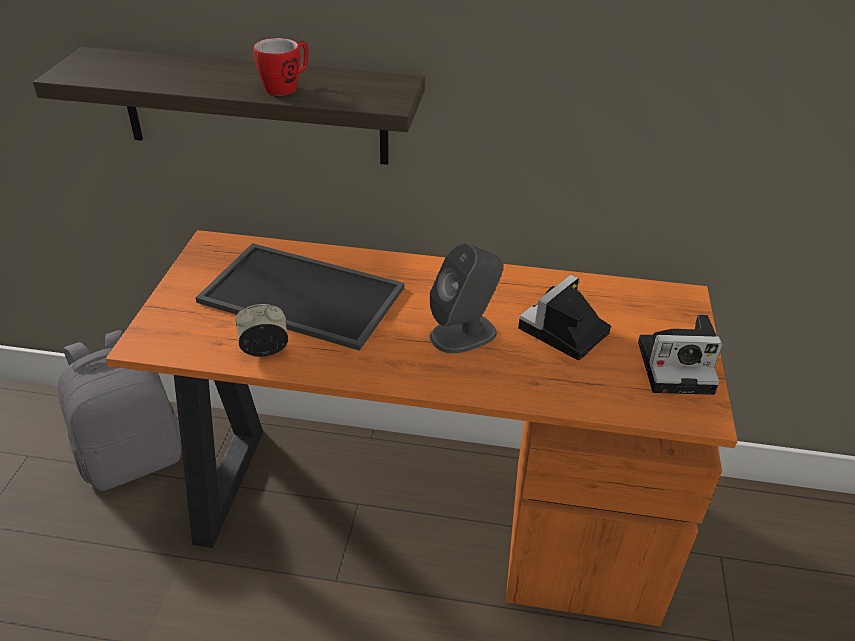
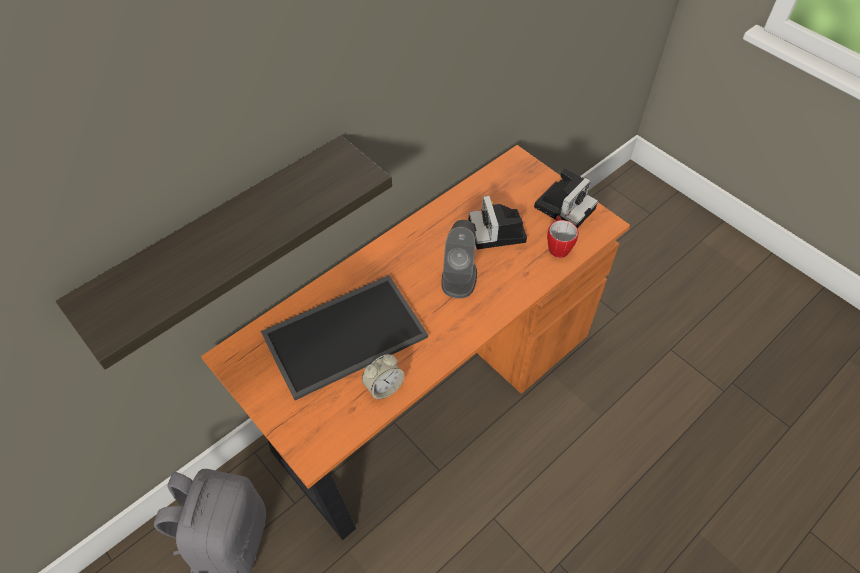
camera: 50 degrees left, 15 degrees up
(265, 351) = (384, 387): alarm clock -> alarm clock turned 150 degrees counterclockwise
(286, 87) = (285, 213): mug -> mug (558, 246)

